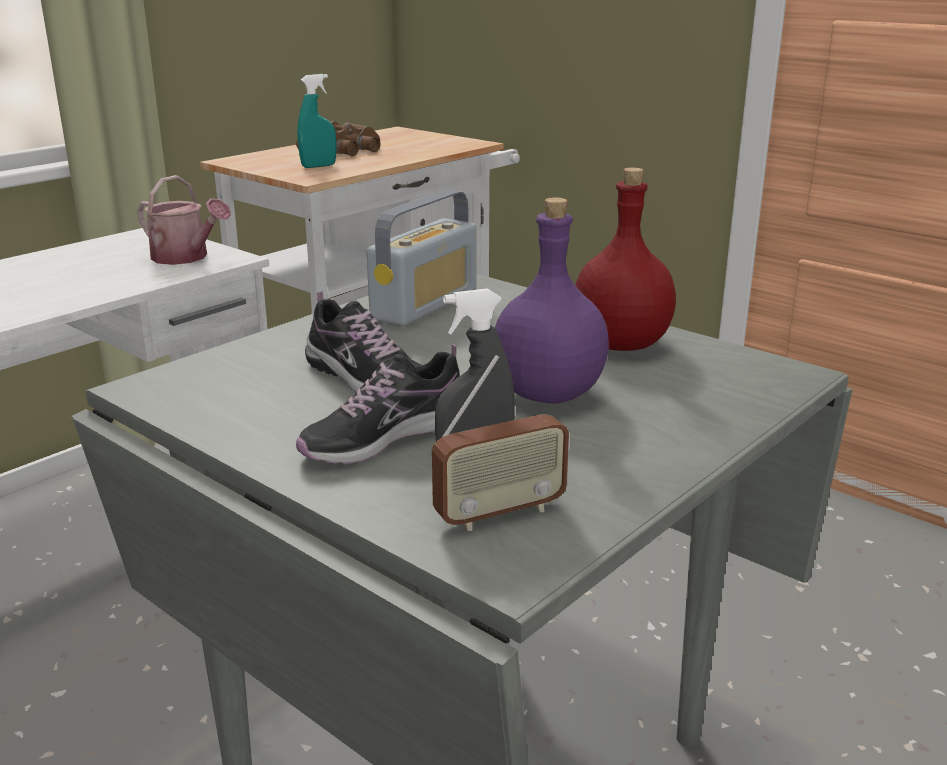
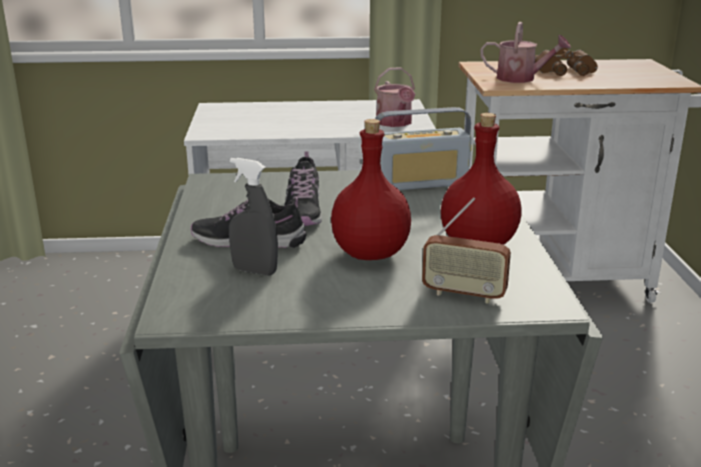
camera: 45 degrees right, 0 degrees up
(318, 166) = (521, 78): turquoise spray bottle -> watering can
(499, 513) = (220, 294): radio -> radio (464, 294)
(549, 394) = (370, 254): purple bottle -> red bottle

